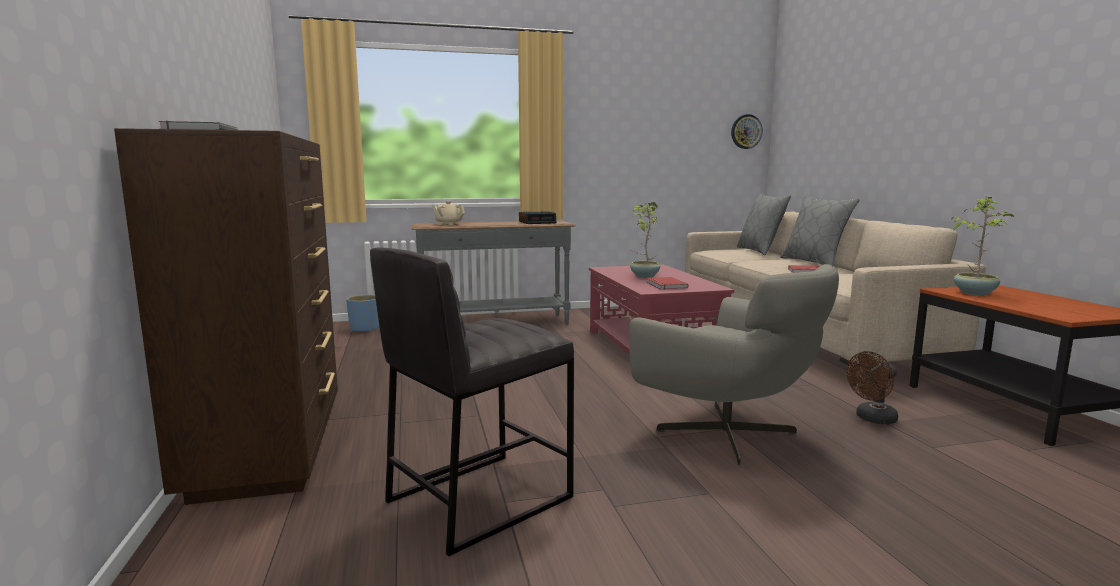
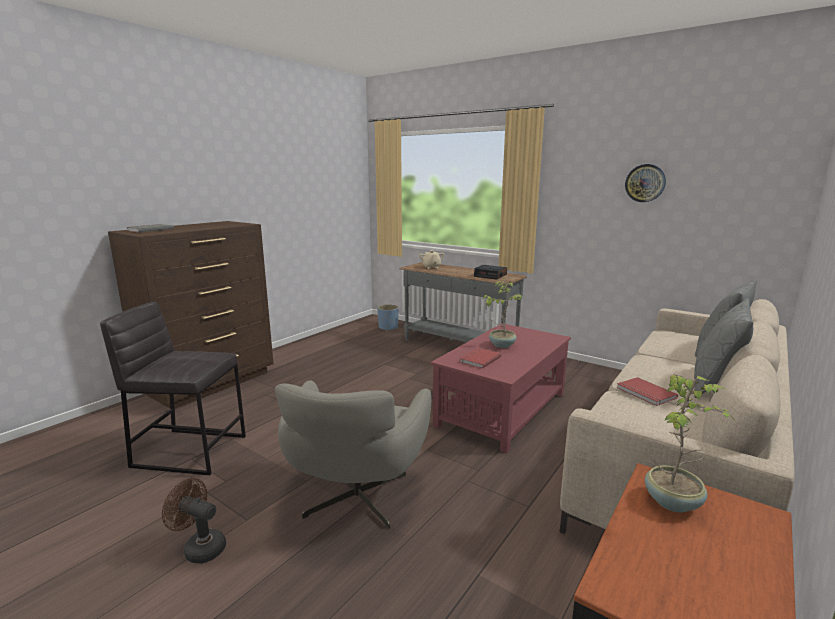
camera: 50 degrees right, 5 degrees up
(746, 131) = (773, 199): wall clock -> wall clock (645, 183)
(872, 419) = (477, 564): brown fan -> brown fan (200, 547)

